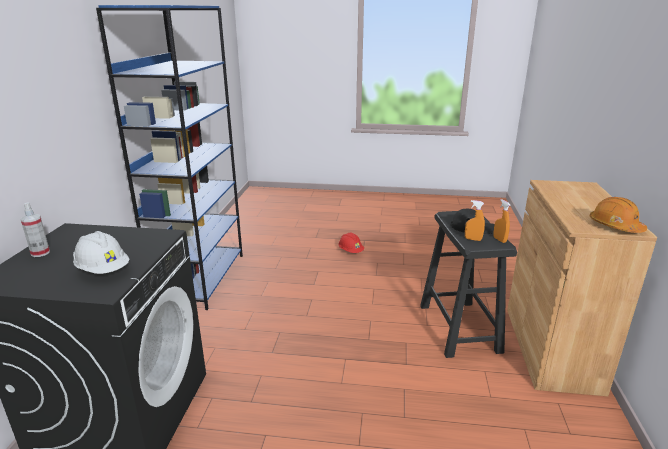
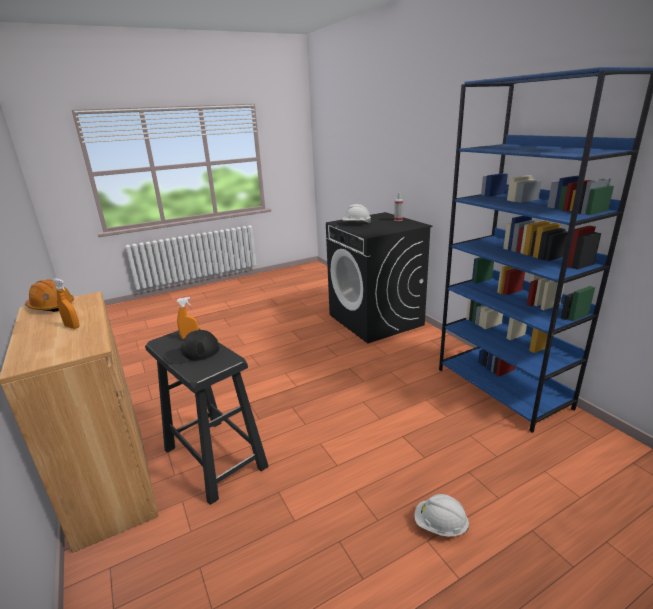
camera: 145 degrees right, 0 degrees up
(350, 251) = (440, 525): red hard hat -> white hard hat
(499, 240) = (162, 345): orange spray bottle -> orange spray bottle (72, 327)

